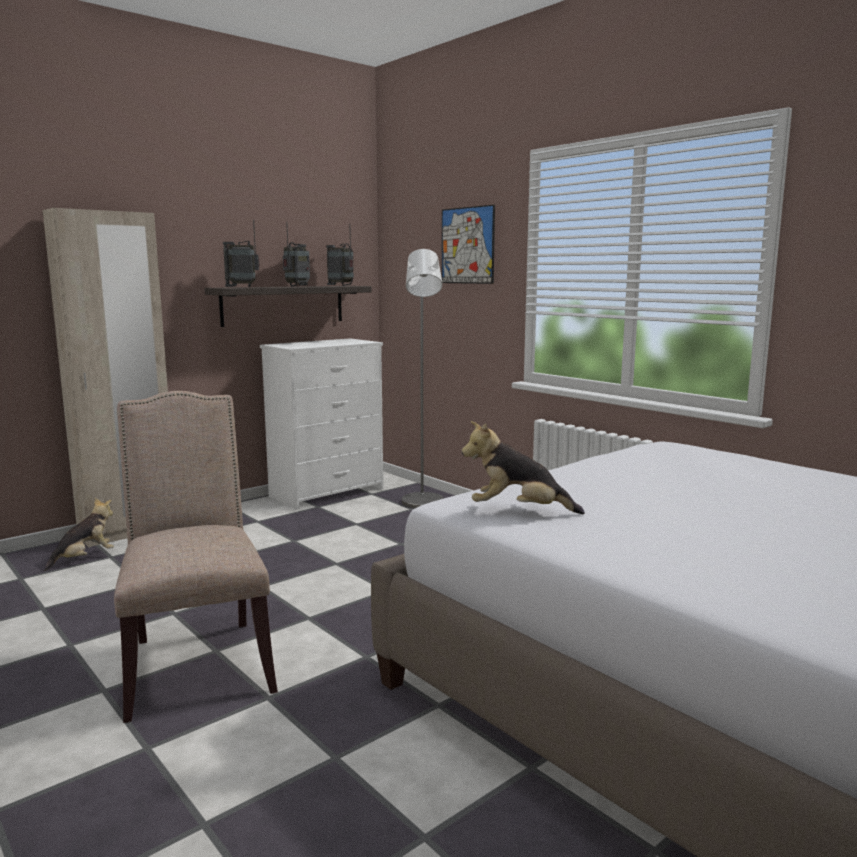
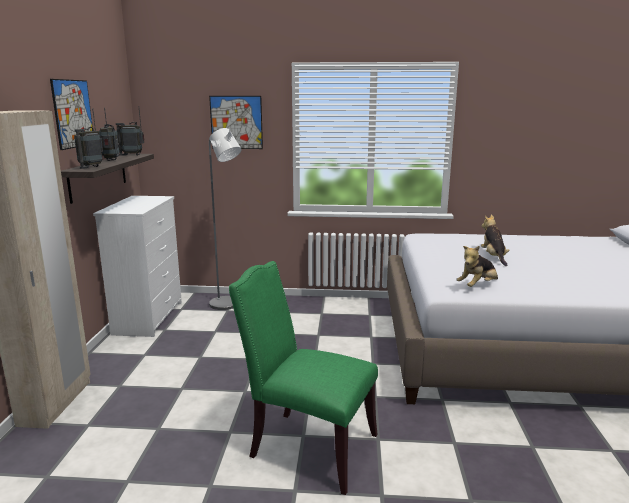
camera: 45 degrees left, 5 degrees up
(85, 558) = (68, 436): plush toy -> plush toy (493, 257)
(197, 662) = (308, 446): beige chair -> green chair
(245, 227) = (73, 113): none -> picture

